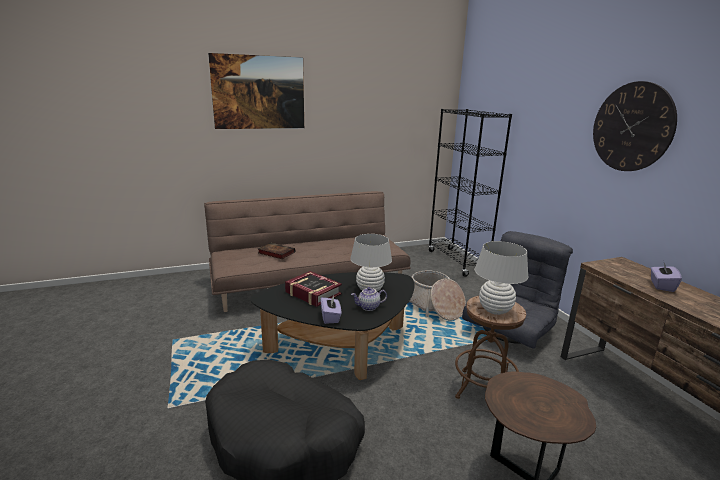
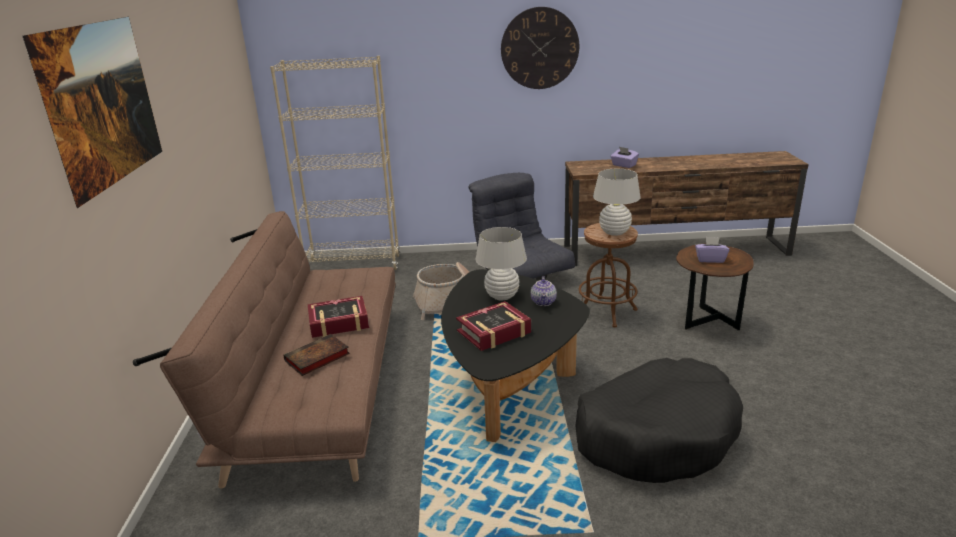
camera: 70 degrees left, 5 degrees up
(316, 251) = (339, 323): none -> book
(330, 317) = (559, 326): purple tissue box -> purple tissue box (710, 259)
(457, 262) = (353, 264): black bookcase -> beige bookcase

